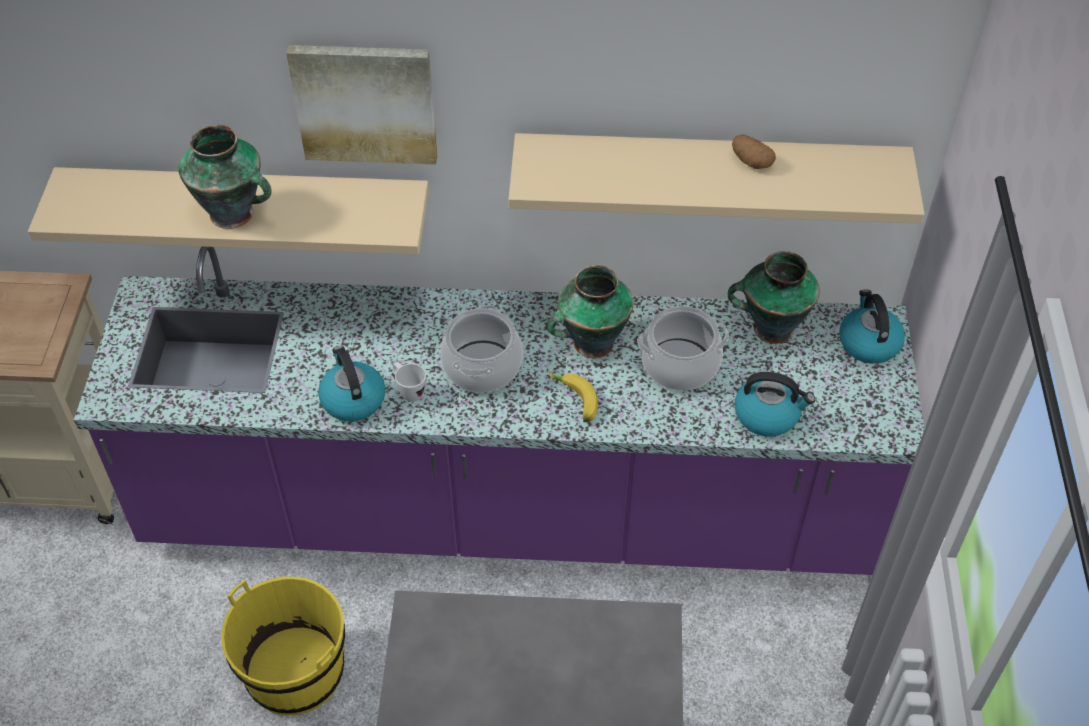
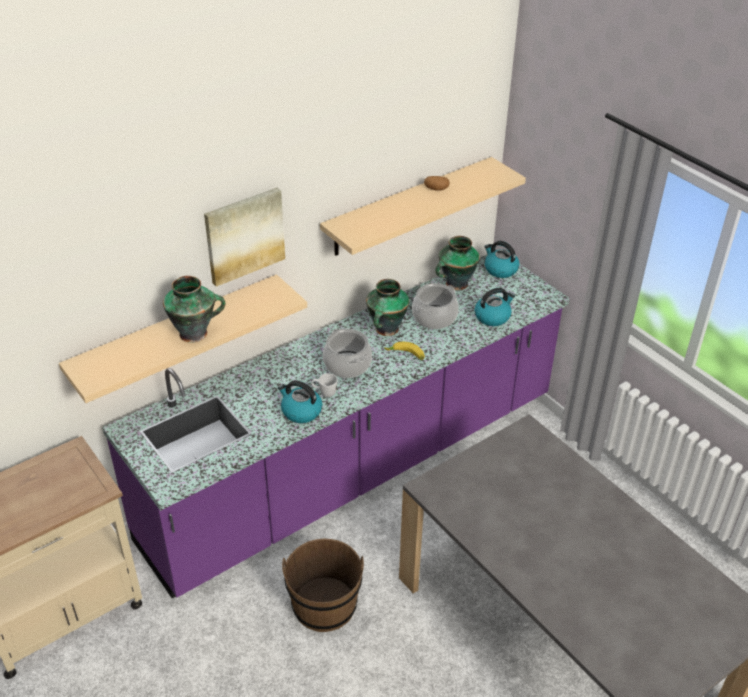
camera: 40 degrees left, 10 degrees down
(295, 671) = (324, 605): yellow bucket -> brown bucket

